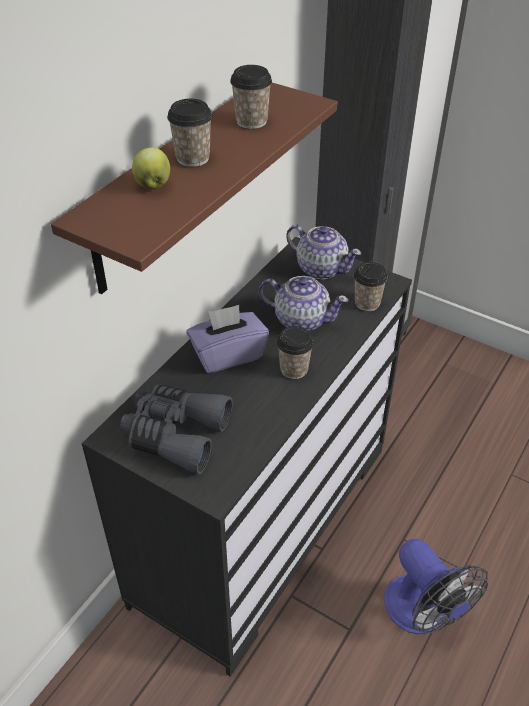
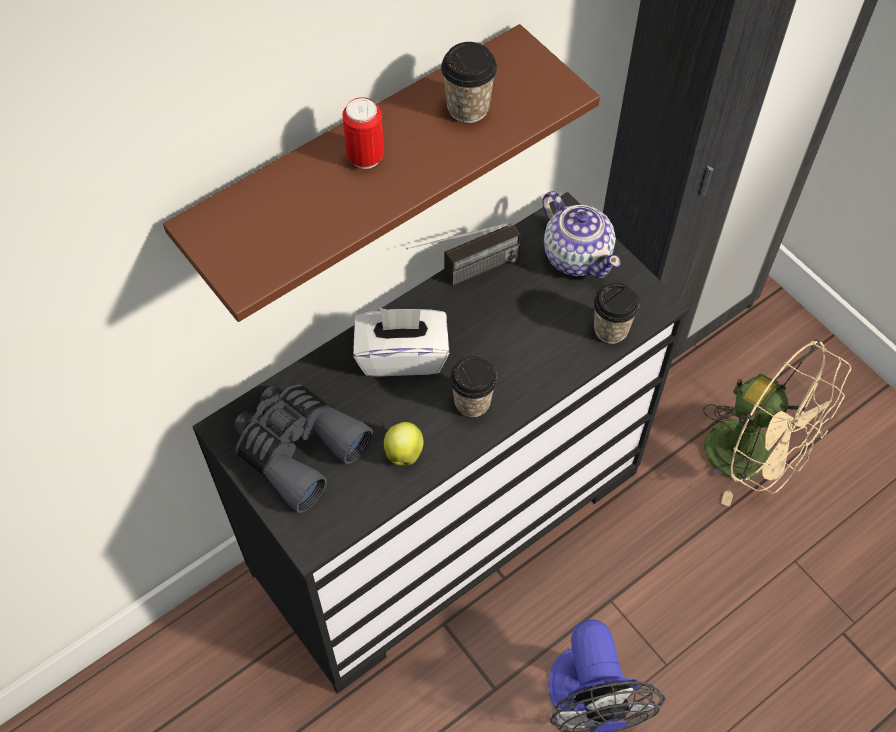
camera: 20 degrees right, 15 degrees up
(153, 185) = (299, 192): apple -> apple (404, 452)
(192, 158) = (365, 157): cup -> can
(227, 355) = (402, 355): purple tissue box -> white tissue box
(249, 296) = (464, 274): none -> radio
(301, 319) = (514, 330): teapot -> none
(452, 420) = (753, 458): none -> beige fan

